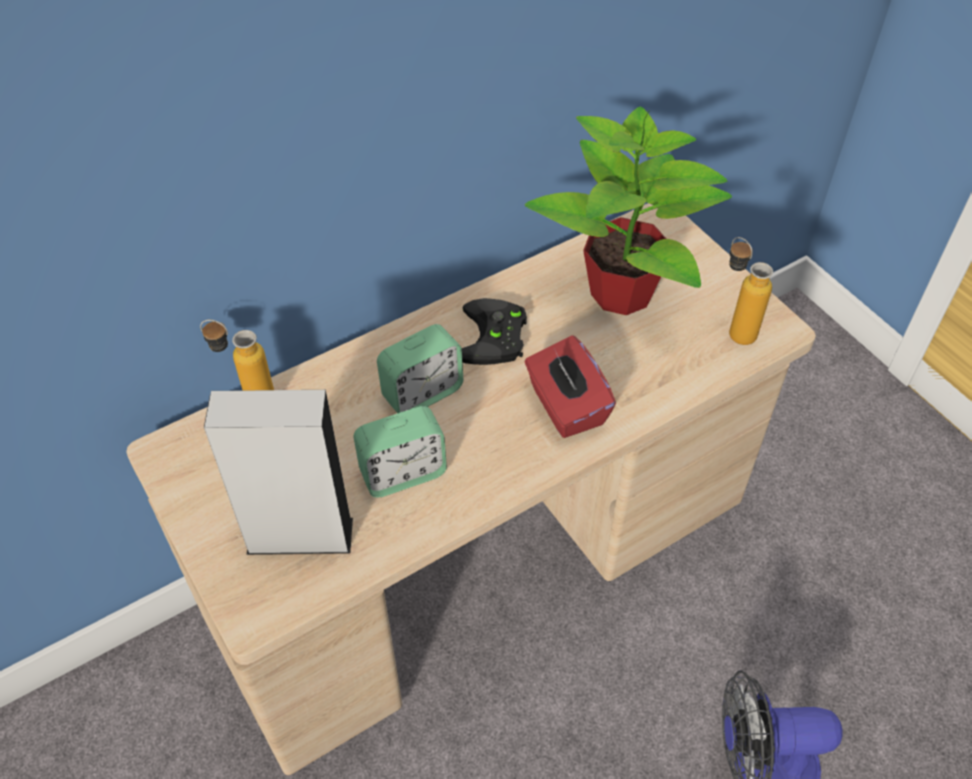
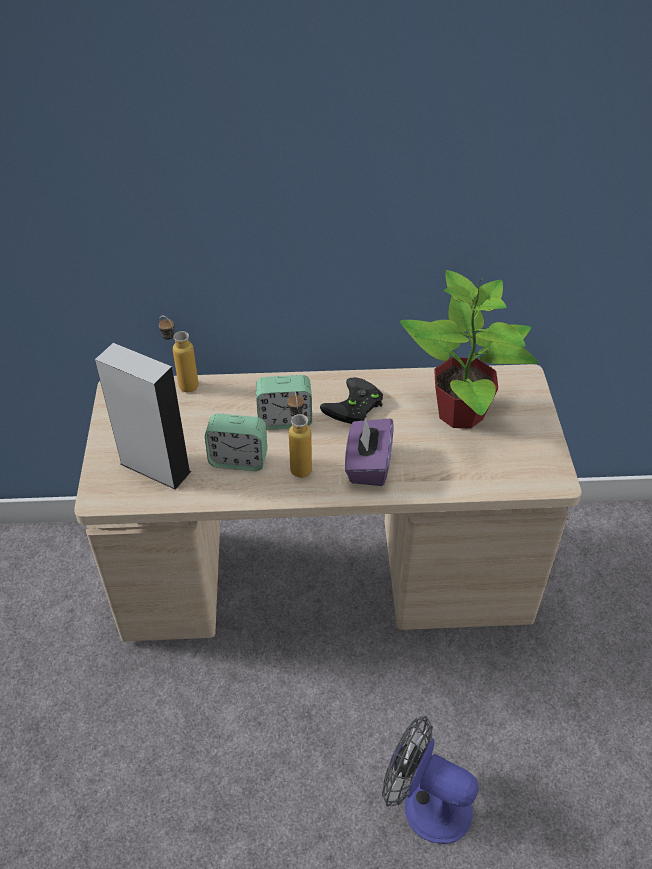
camera: 30 degrees right, 5 degrees down
(566, 406) = (368, 465): red tissue box -> purple tissue box
(733, 329) = (521, 466): bottle -> bottle (299, 463)

